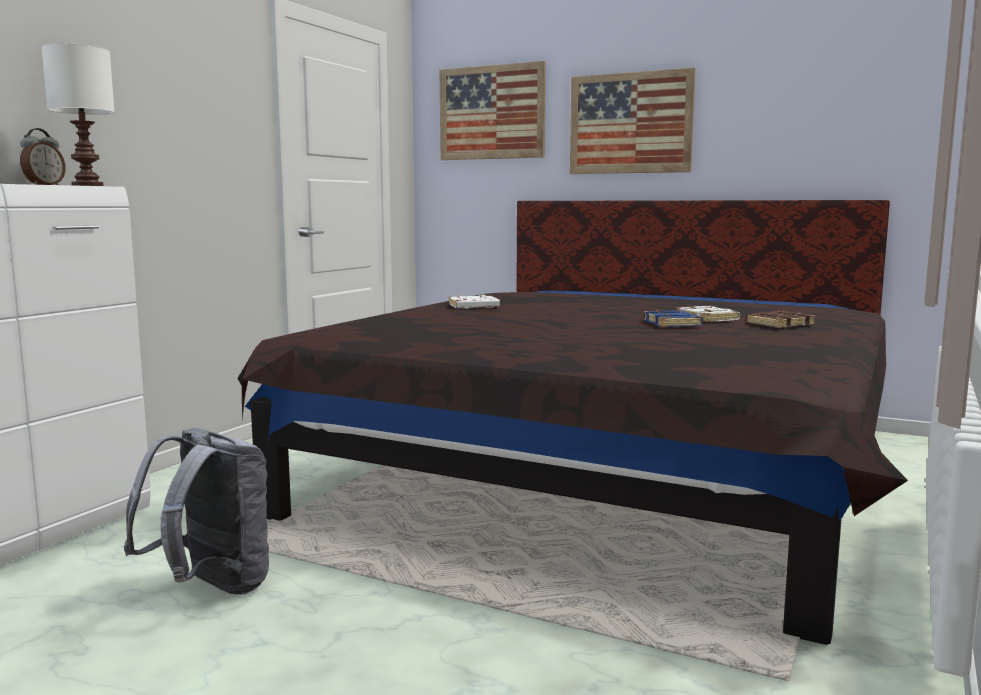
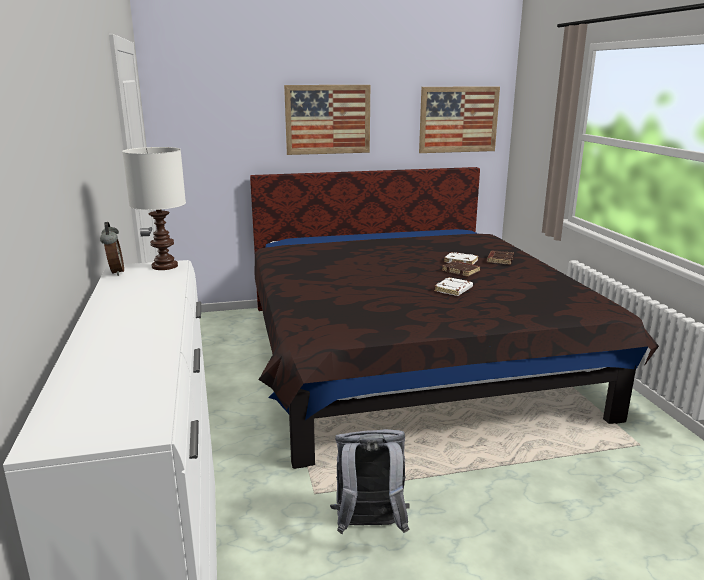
camera: 40 degrees left, 10 degrees up
(473, 306) = (319, 275): white book -> white book (453, 290)
(491, 112) = (218, 108): picture -> picture (458, 119)
(673, 324) = (461, 271): blue book -> brown book

